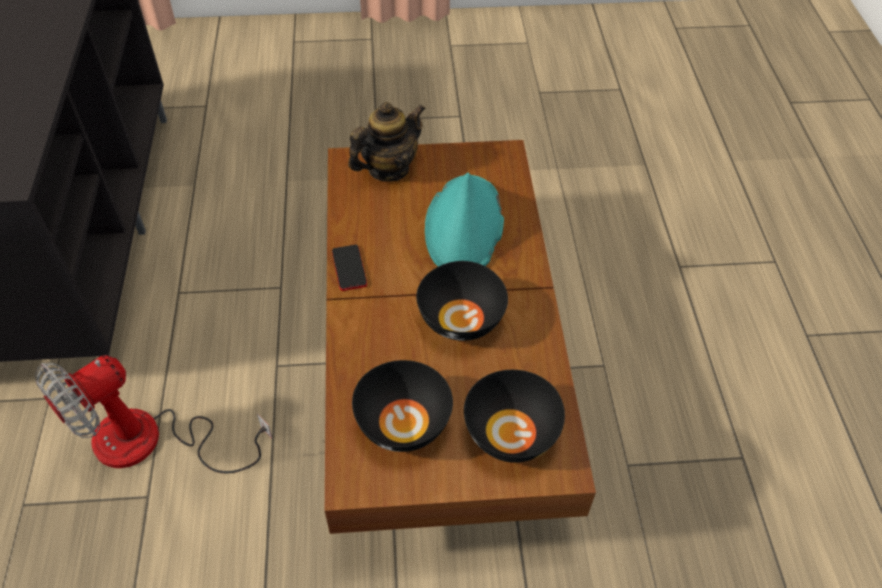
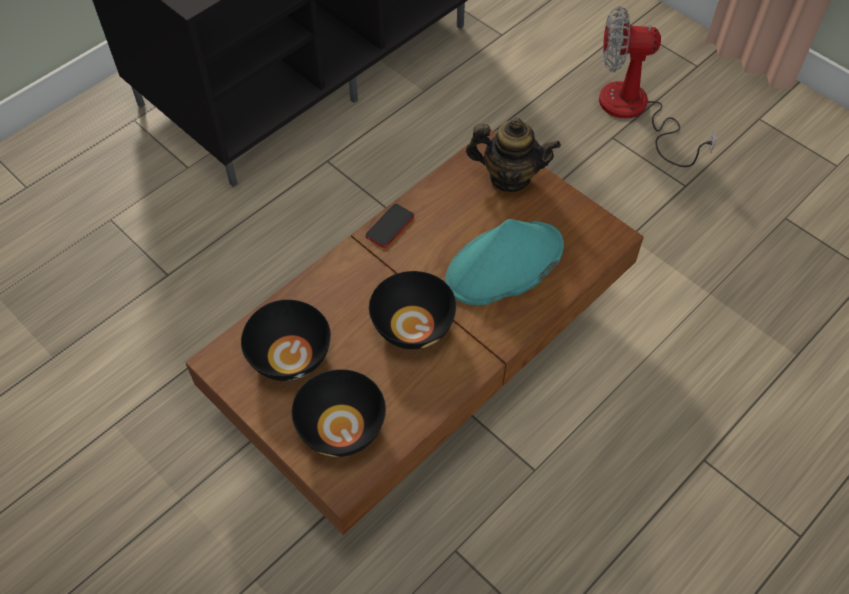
camera: 50 degrees right, 5 degrees up
(150, 442) = (204, 244): fan -> fan (635, 112)

